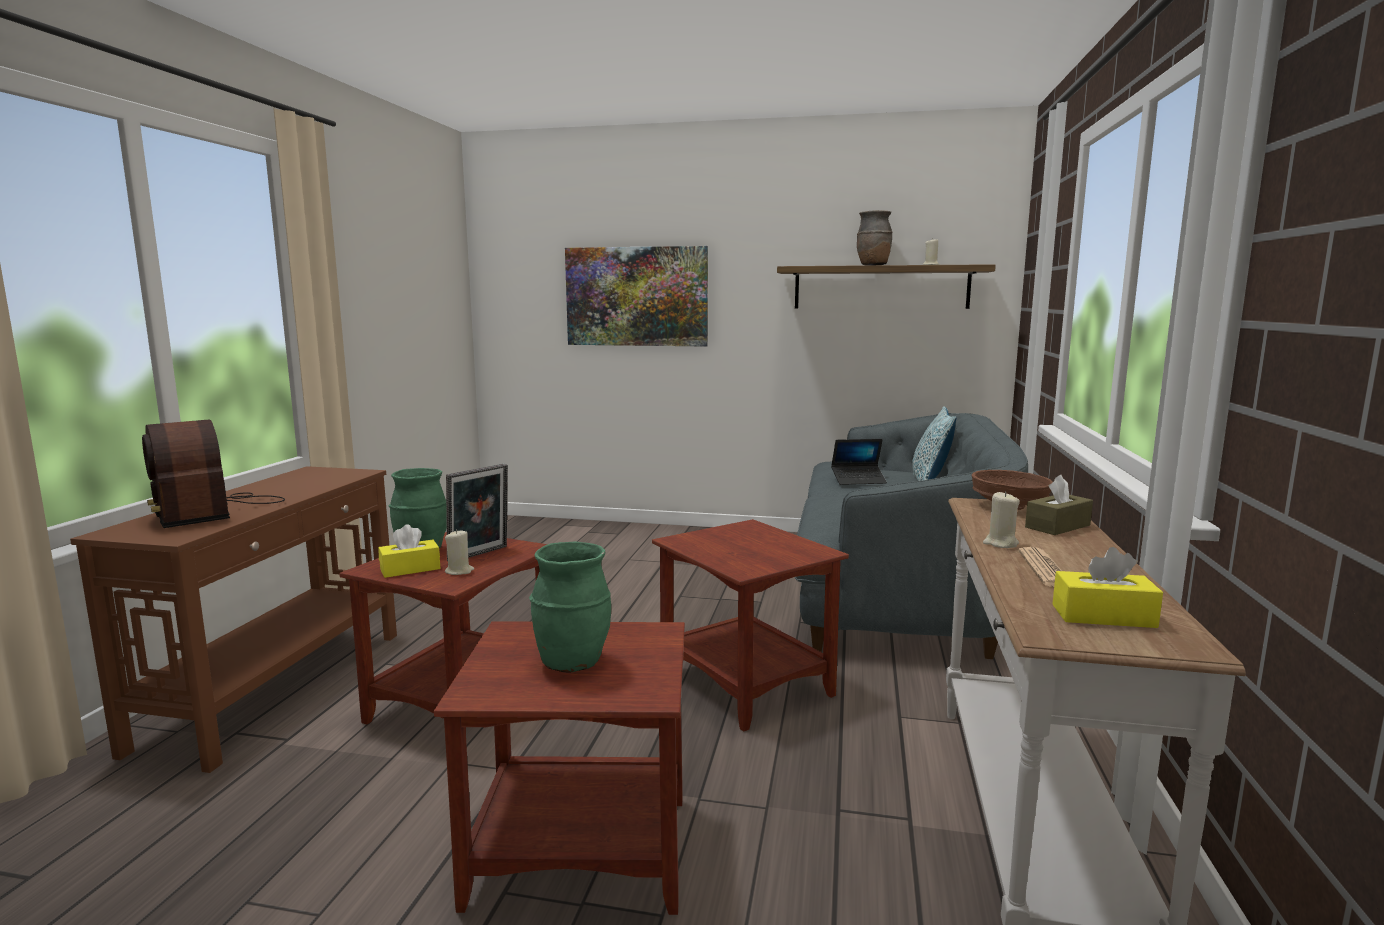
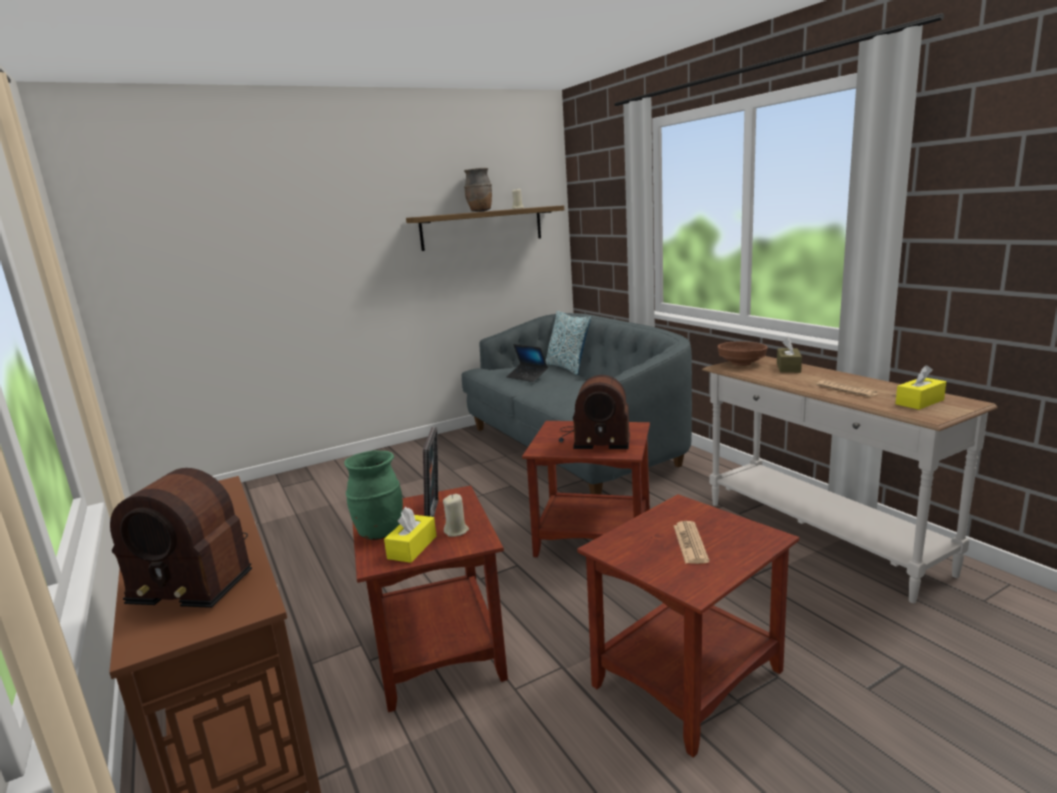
camera: 40 degrees left, 5 degrees up
(572, 662) = (690, 543): green vase -> newspaper
(636, 296) = (277, 255): picture -> none
(748, 548) = (593, 438): none -> radio
(858, 480) = (527, 376): laptop -> laptop turned 90 degrees clockwise
(1000, 544) = (797, 384): beige candle -> none

